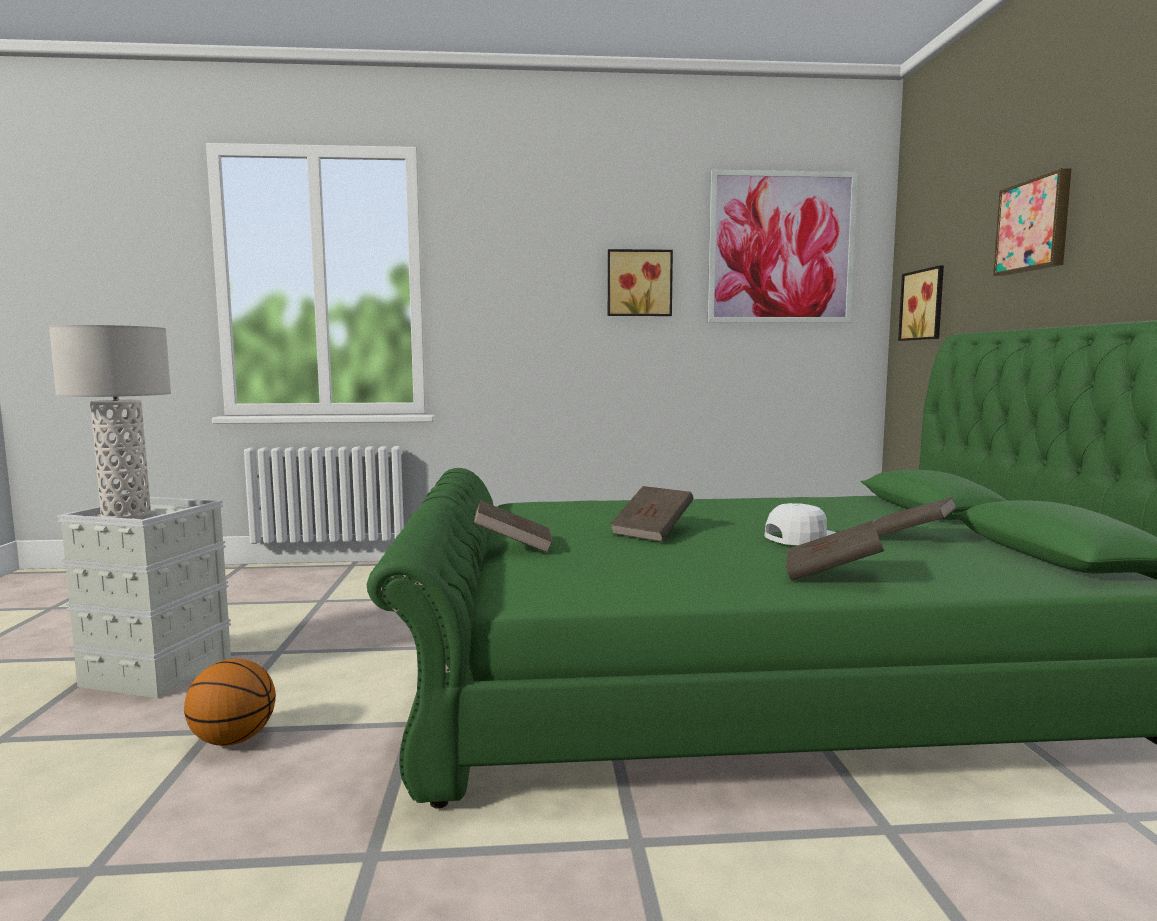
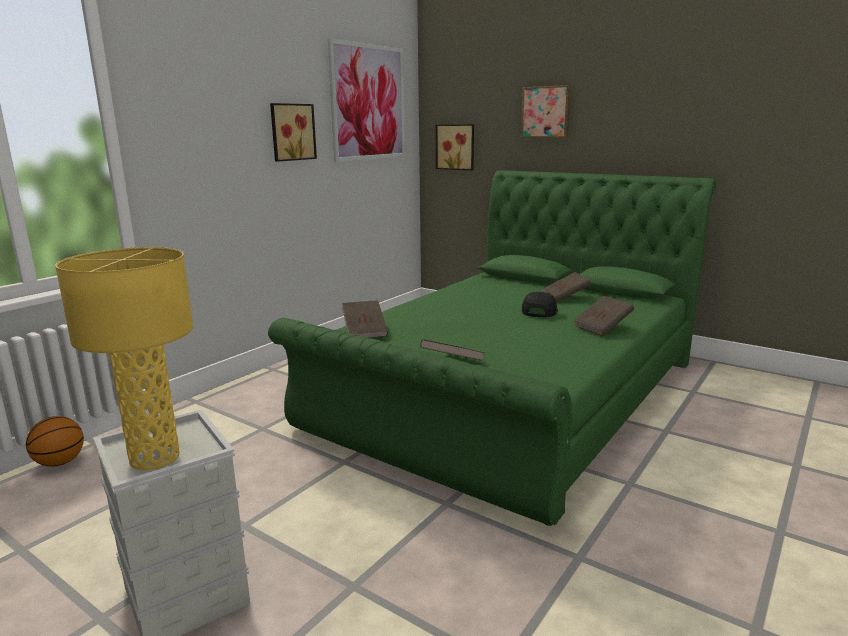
camera: 50 degrees left, 10 degrees up
(125, 515) = (155, 458): white table lamp -> yellow table lamp
(233, 739) = (381, 577): basketball -> basketball (59, 462)
(652, 532) = (475, 329): brown book -> brown book (365, 331)
(802, 538) = (539, 311): white cap -> black cap

